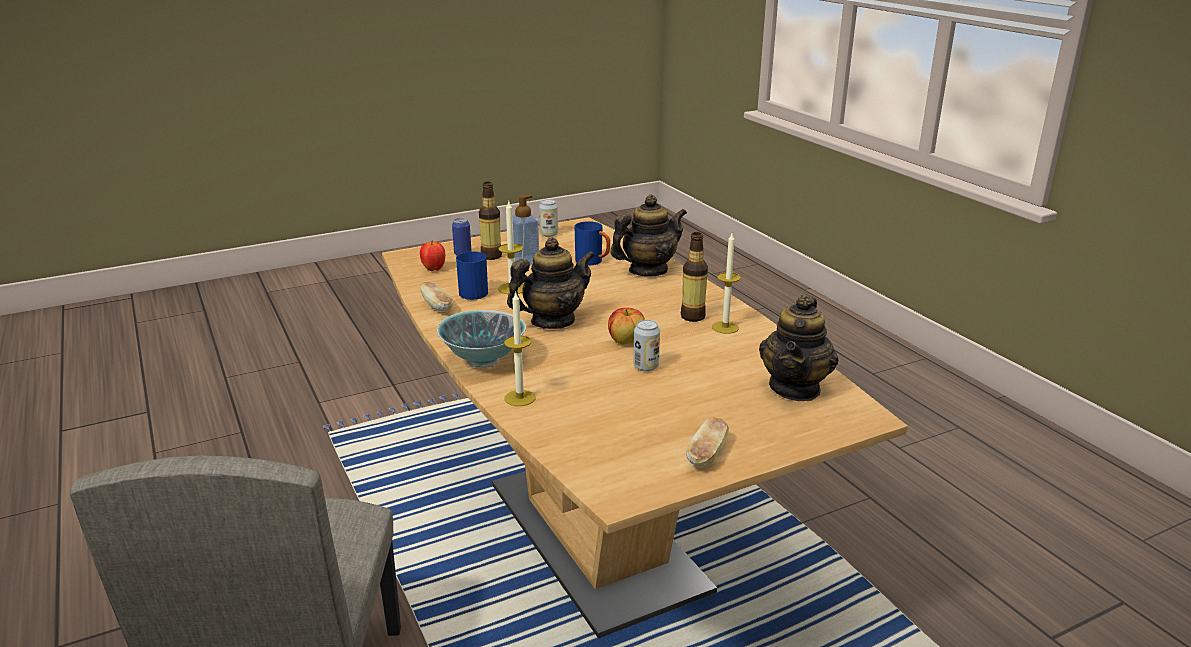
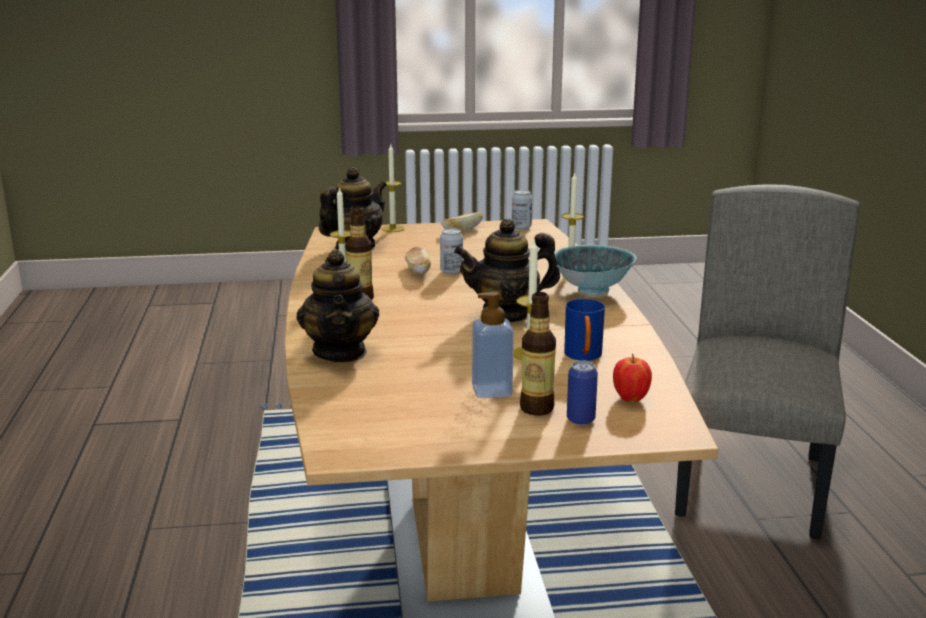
camera: 160 degrees left, 5 degrees down
(437, 306) = (631, 346): bread -> bread (418, 271)
(548, 234) = (418, 439): can -> can (521, 227)
(593, 262) = (396, 375): blue mug -> none
(626, 341) = (449, 289): apple -> none
(647, 270) = (340, 352): teapot -> teapot turned 90 degrees counterclockwise
(802, 439) = (392, 229): none -> candle

